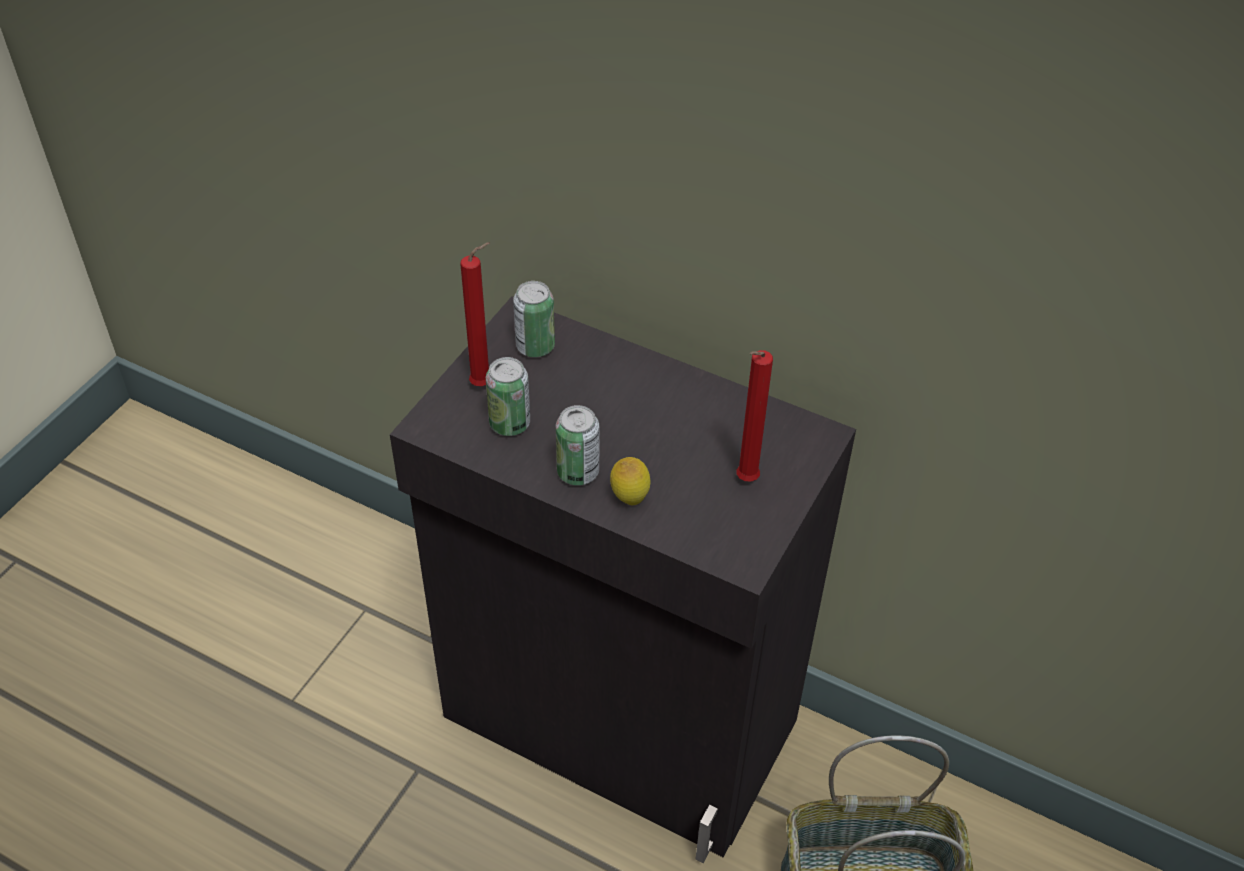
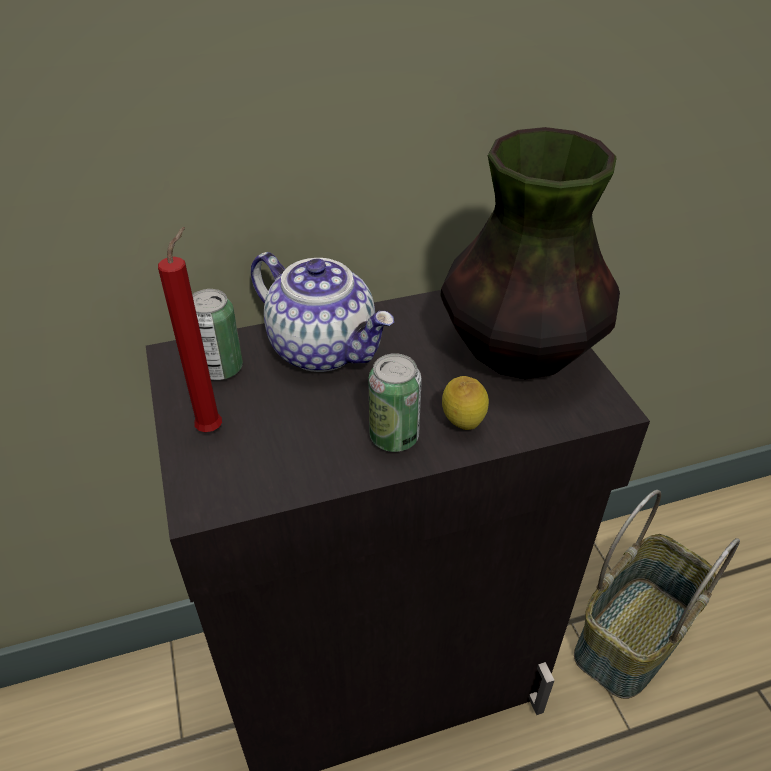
camera: 45 degrees left, 5 degrees down
(509, 424) = (281, 442): can -> none
(616, 379) = (324, 348): none -> teapot
(744, 481) = (519, 352): red candle -> vase

